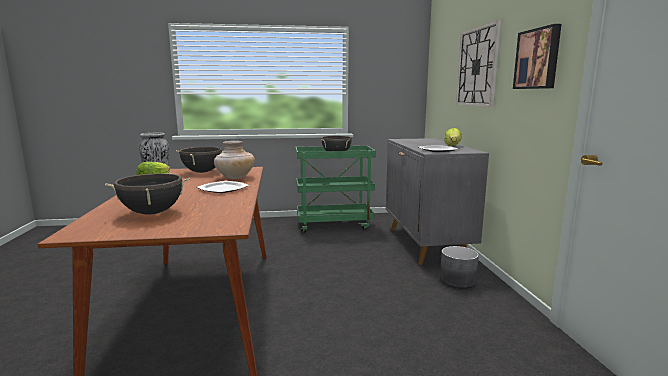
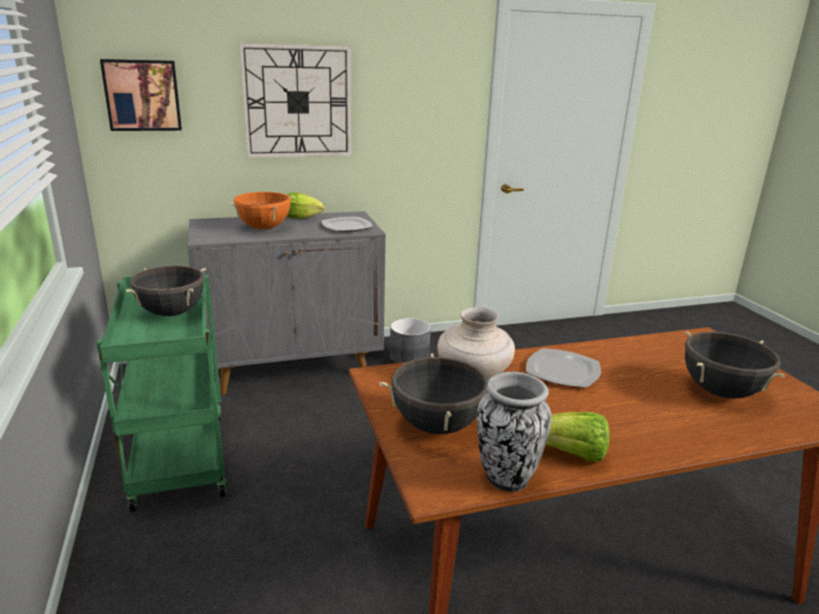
camera: 100 degrees left, 10 degrees up
(423, 143) = (264, 228): none -> orange cooking pot
(538, 59) = (428, 102): picture -> picture (142, 95)

